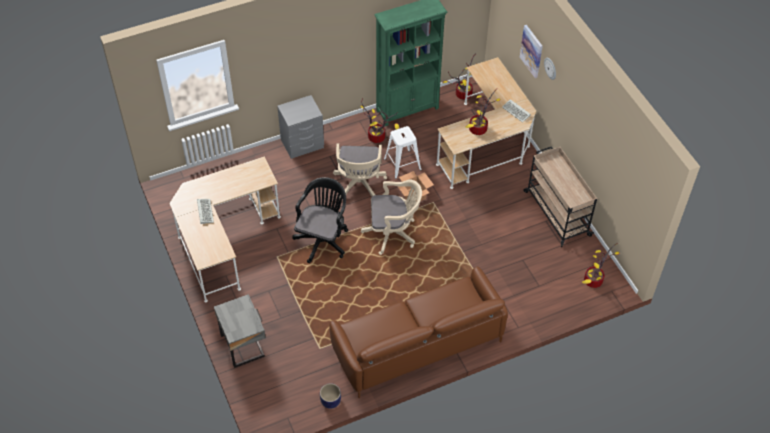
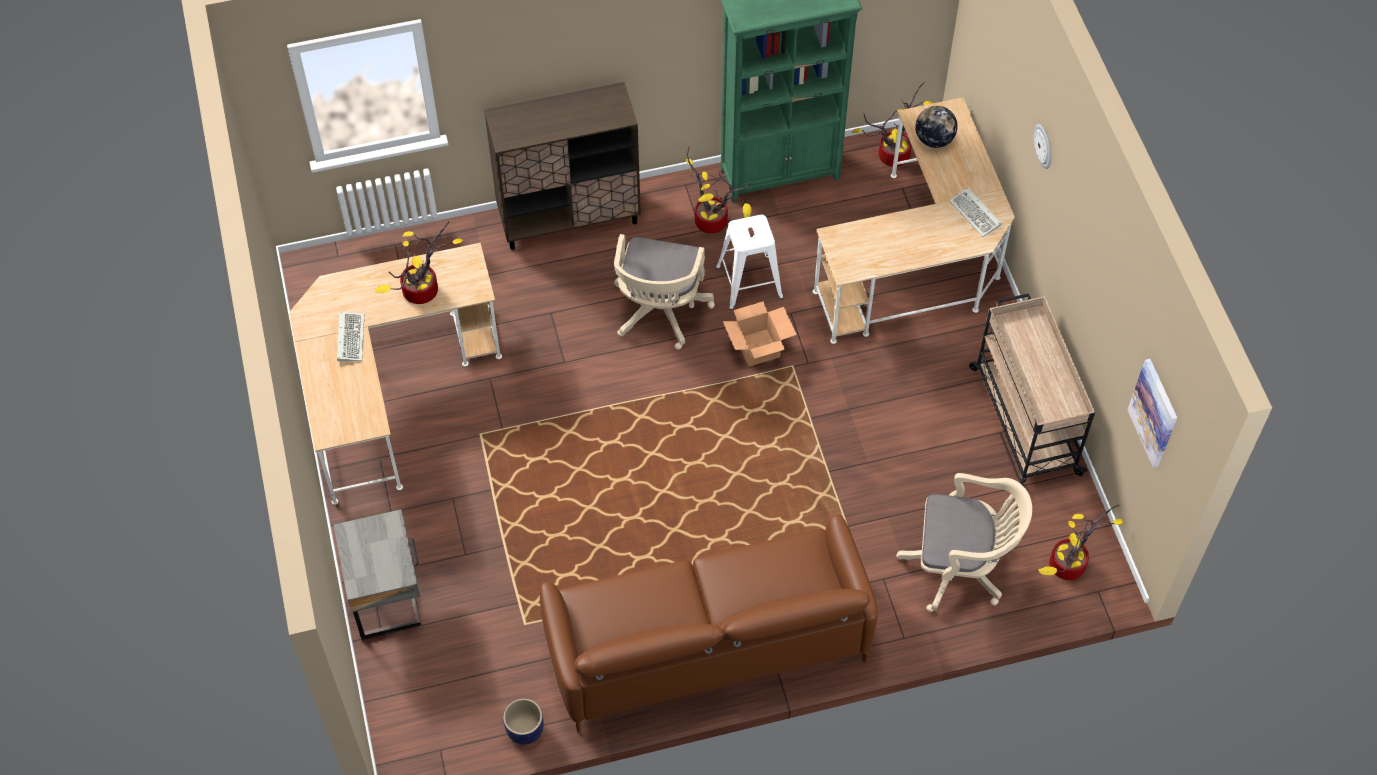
camera: 10 degrees right, 5 degrees up
(302, 144) = (569, 218): grey nightstand -> brown cabinet
(323, 239) = (571, 411): black office chair -> none
(393, 233) = (704, 417): beige office chair -> beige office chair (960, 567)
(478, 130) = (894, 242): potted plant -> potted plant (420, 293)
(487, 79) = (934, 140): none -> globe
(531, 51) = (1017, 103): picture -> picture (1154, 413)

